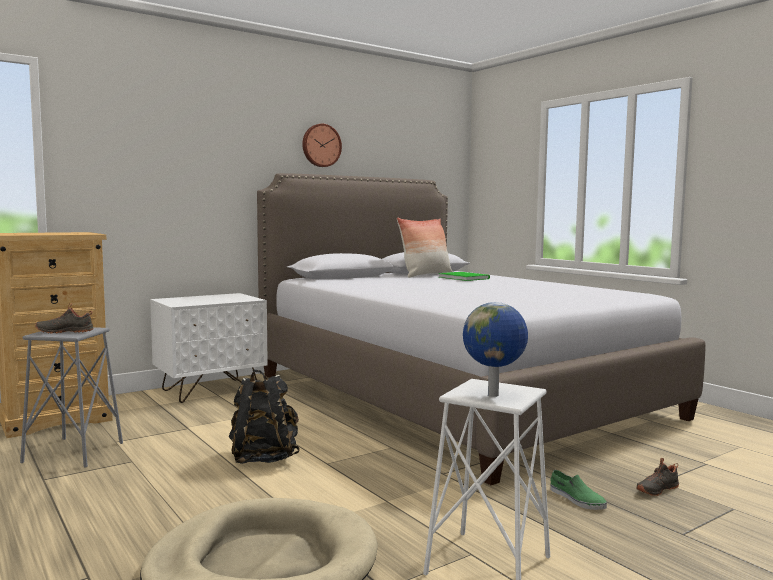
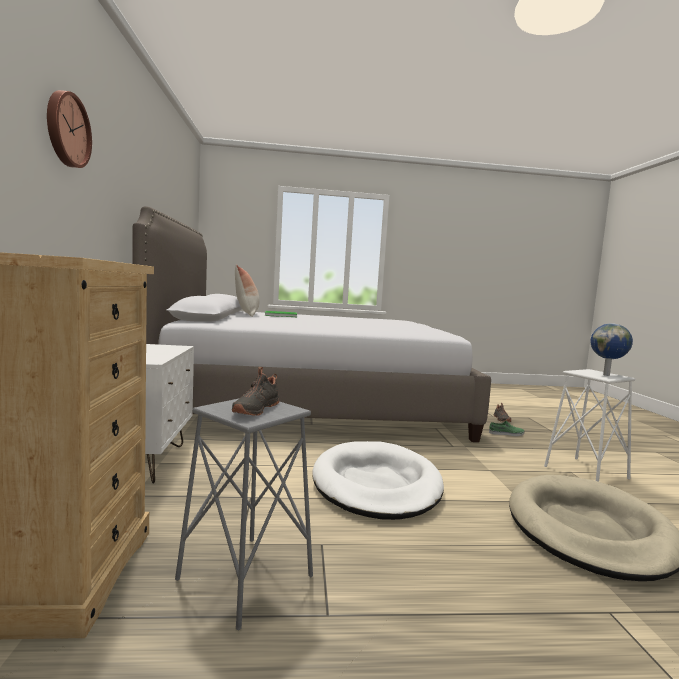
camera: 60 degrees left, 0 degrees up
(263, 458) = (376, 484): black backpack -> white dog bed
(321, 145) = (152, 183): wall clock -> wall clock (66, 130)

